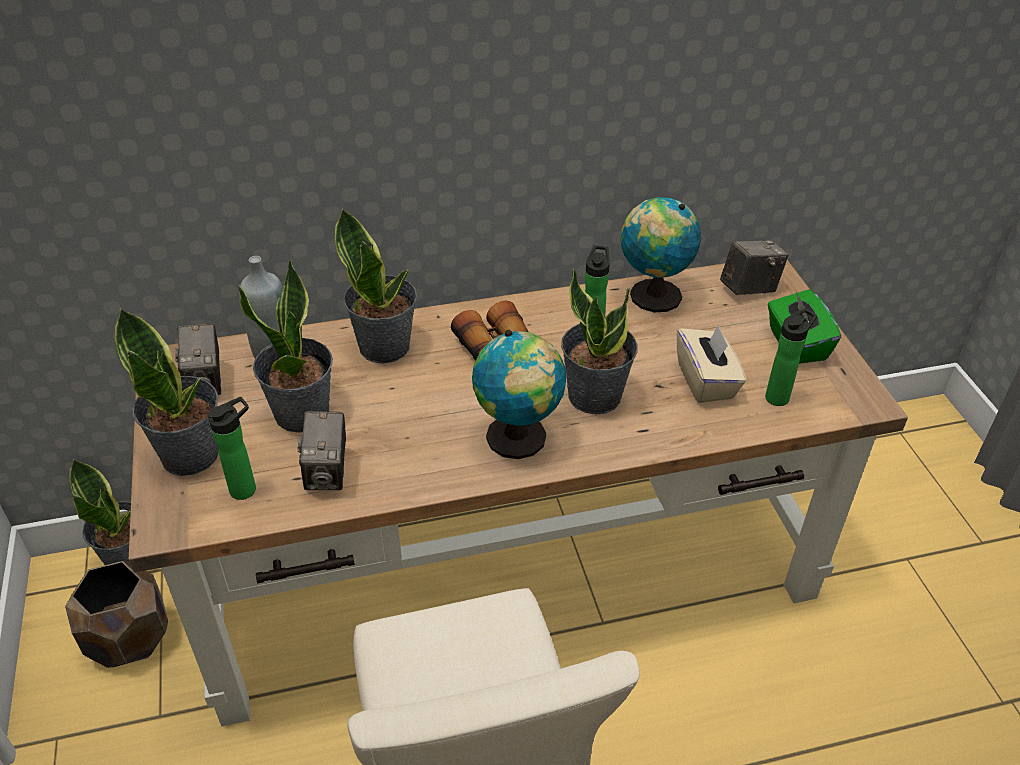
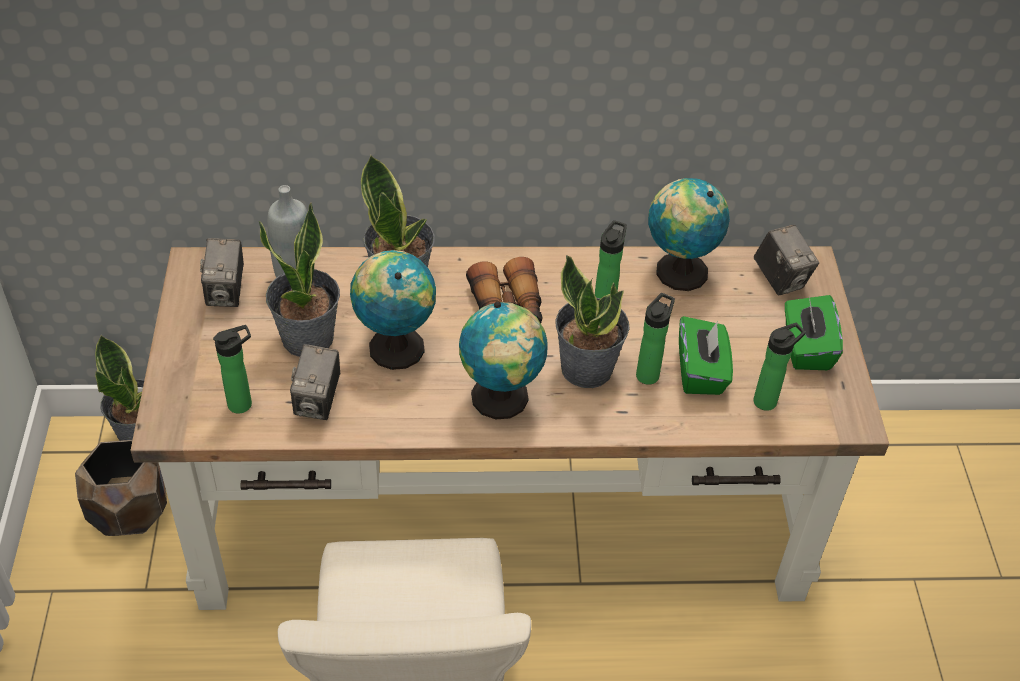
camera: 10 degrees right, 5 degrees up
(191, 454) = (201, 361): potted plant -> none
(394, 405) = (394, 345): none -> globe
(657, 390) = (649, 373): none -> bottle
(706, 381) = (701, 372): beige tissue box -> green tissue box
(749, 288) = (780, 279): camera -> camera turned 75 degrees clockwise

